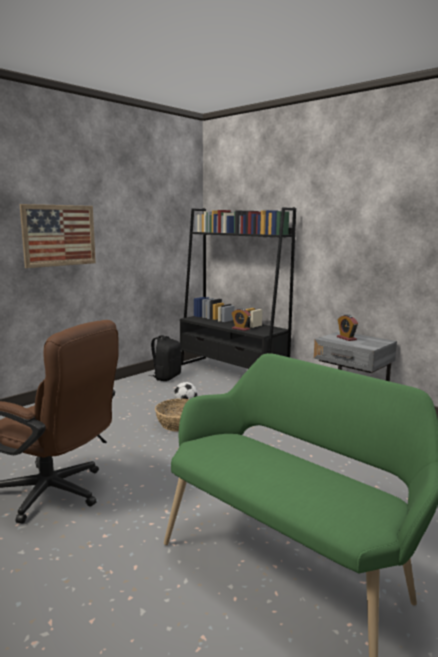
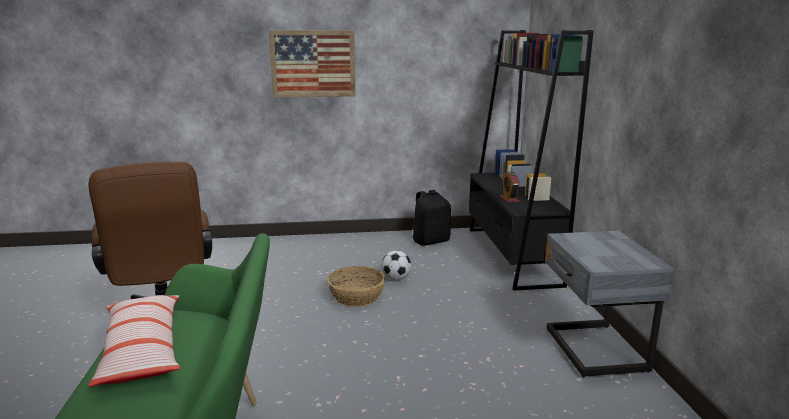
camera: 40 degrees right, 5 degrees up
(243, 463) = (142, 350): none -> pillow
(346, 338) = (596, 244): alarm clock -> none

